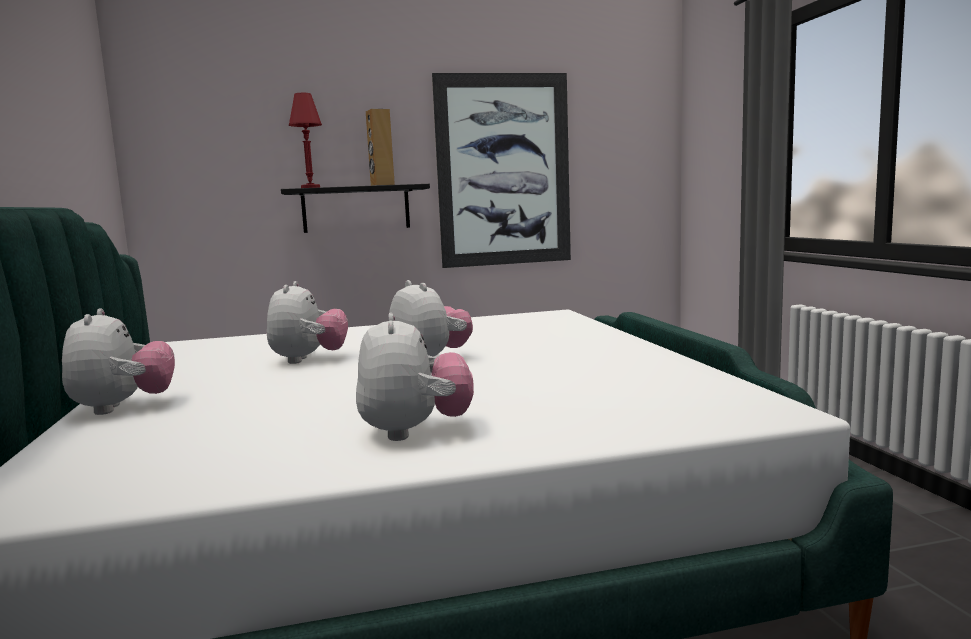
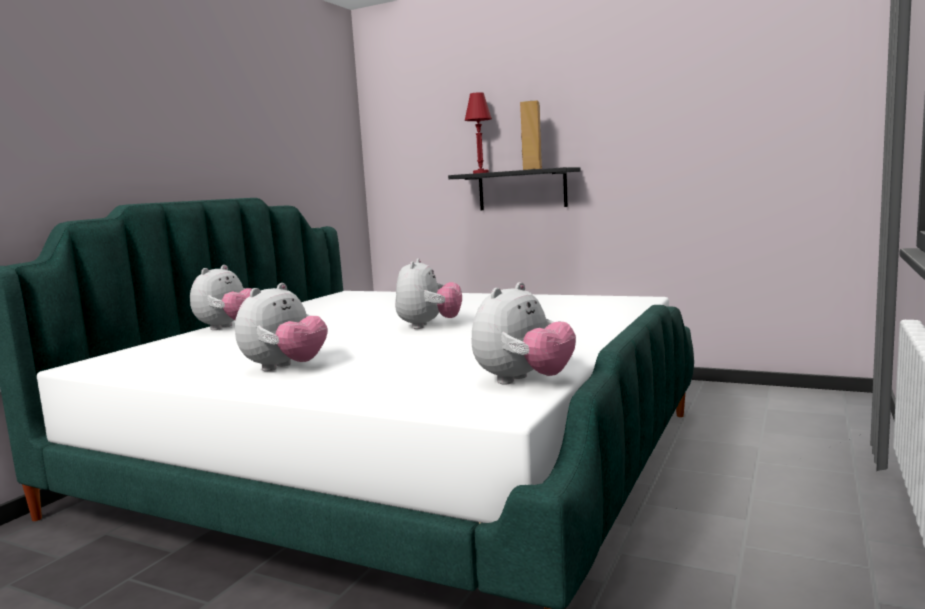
camera: 40 degrees right, 0 degrees up
(308, 360) = (373, 314): plush toy -> plush toy (523, 381)
(504, 170) = (662, 149): picture -> none

